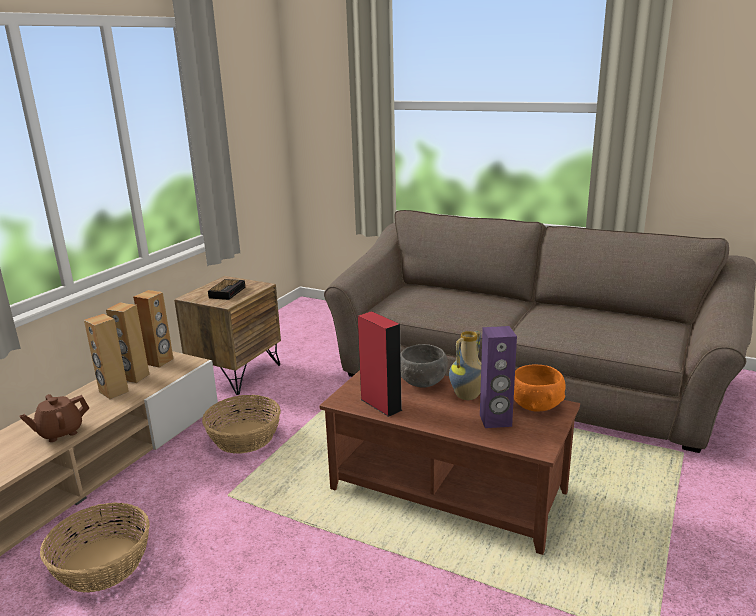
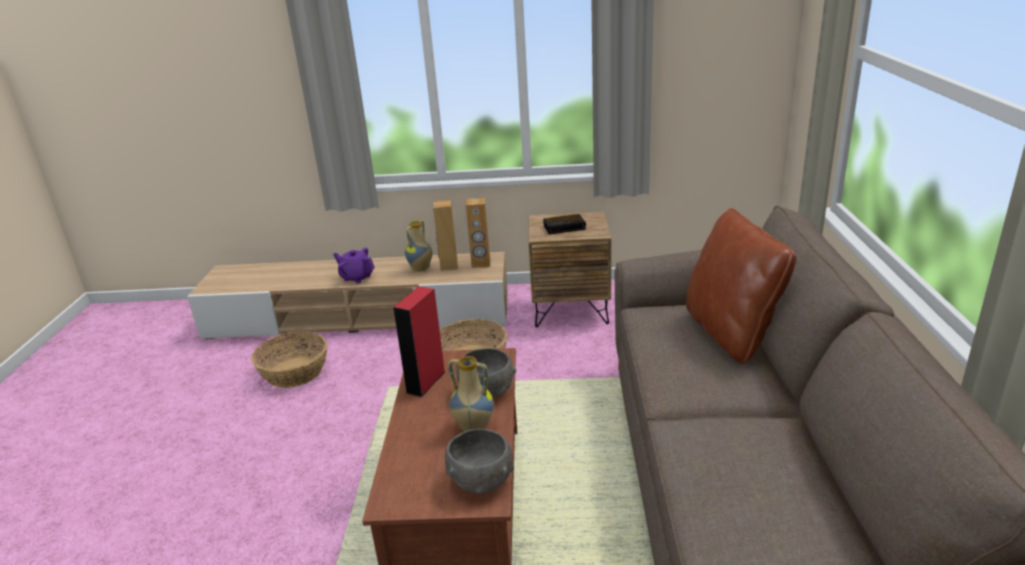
camera: 65 degrees right, 5 degrees up
(60, 432) = (356, 277): brown teapot -> purple teapot
(113, 392) = (421, 269): brown speaker -> vase
(442, 293) = (731, 333): none -> brown pillow
(495, 421) = (430, 460): purple speaker -> none
(535, 405) = (480, 481): orange bowl -> grey bowl

